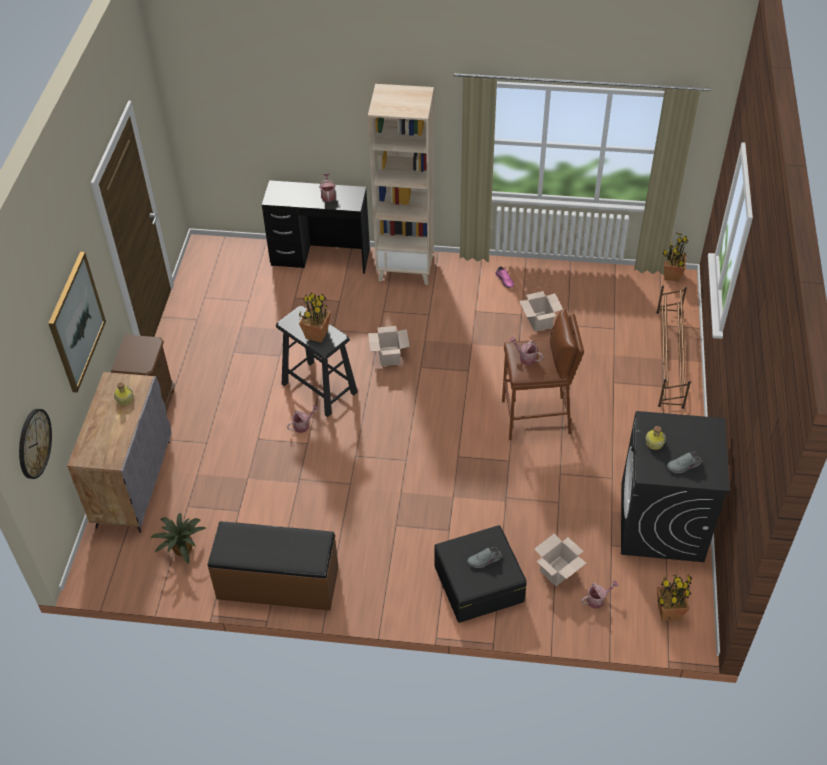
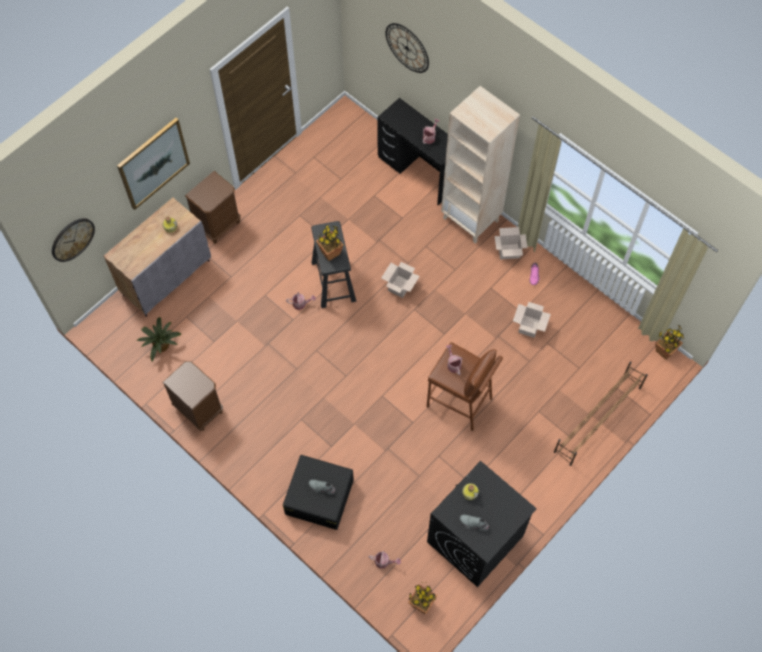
camera: 35 degrees right, 15 degrees up
(266, 103) = (407, 48): none -> wall clock
(278, 583) = (199, 409): brown bench -> brown nightstand
(557, 572) = (375, 524): cardboard box -> cardboard box (508, 252)

